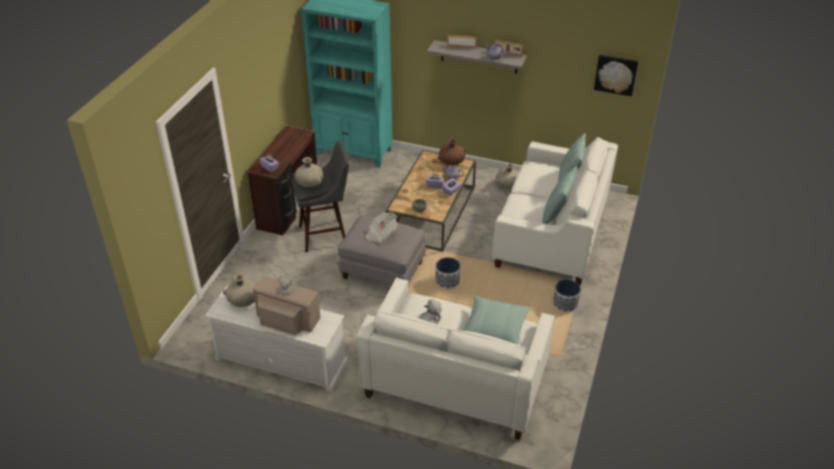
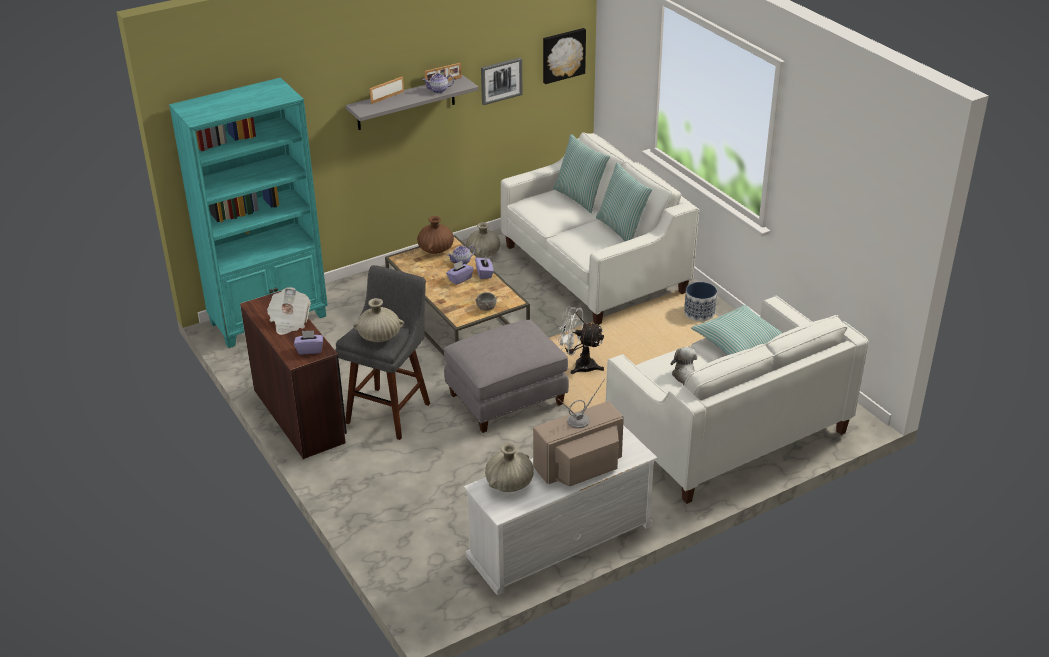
camera: 50 degrees left, 5 degrees down
(381, 234) = (506, 344): newspaper -> newspaper (289, 321)
(447, 281) = (579, 365): planter -> white fan
(558, 72) = (501, 80): none -> picture

